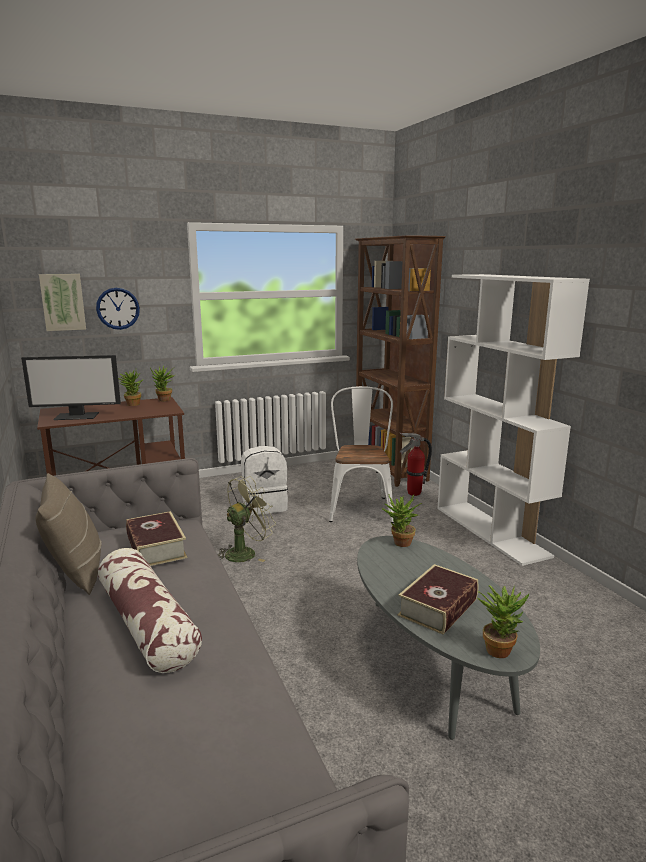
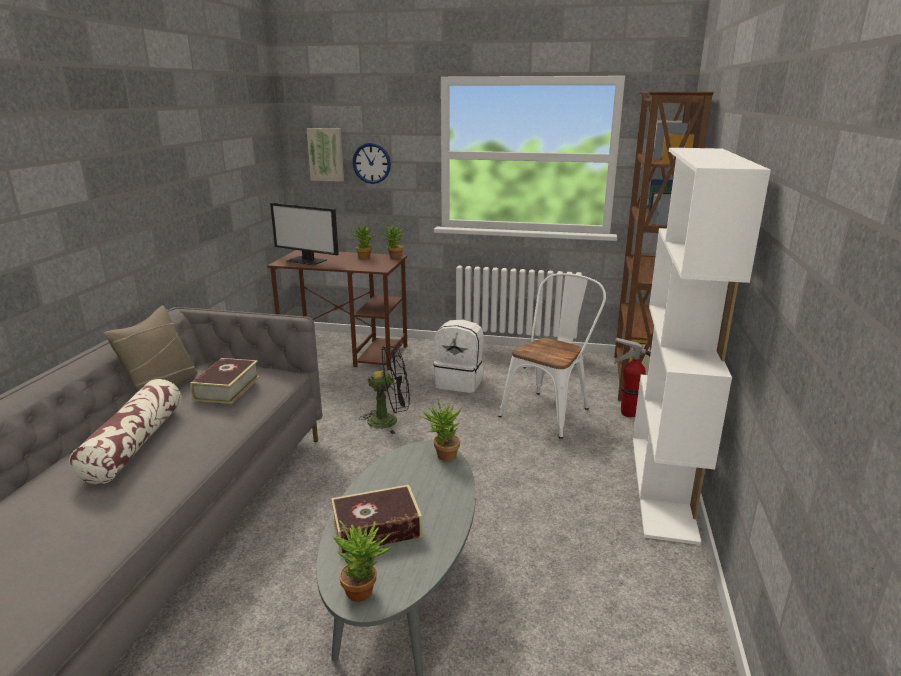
camera: 35 degrees right, 5 degrees up
(245, 552) = (389, 420): green fan -> black fan

